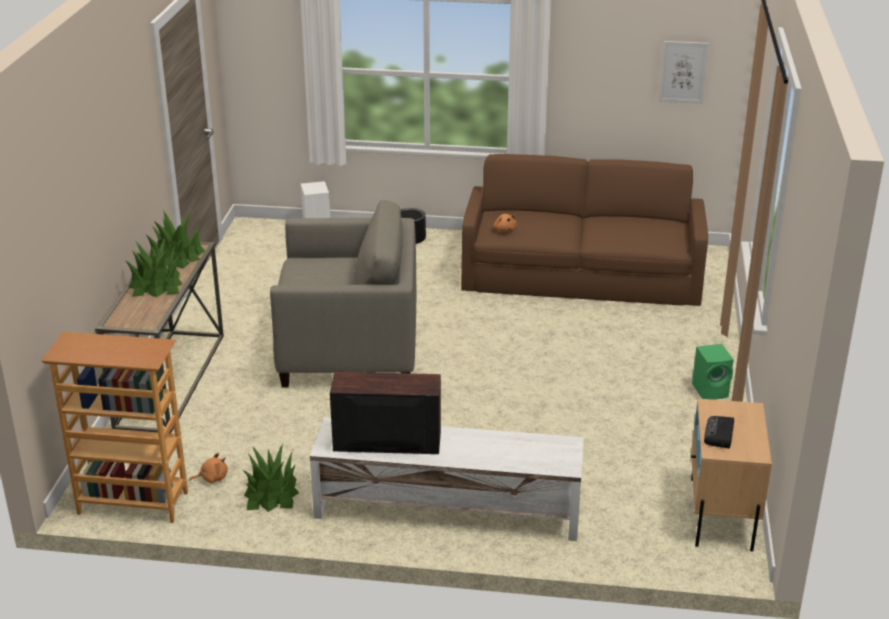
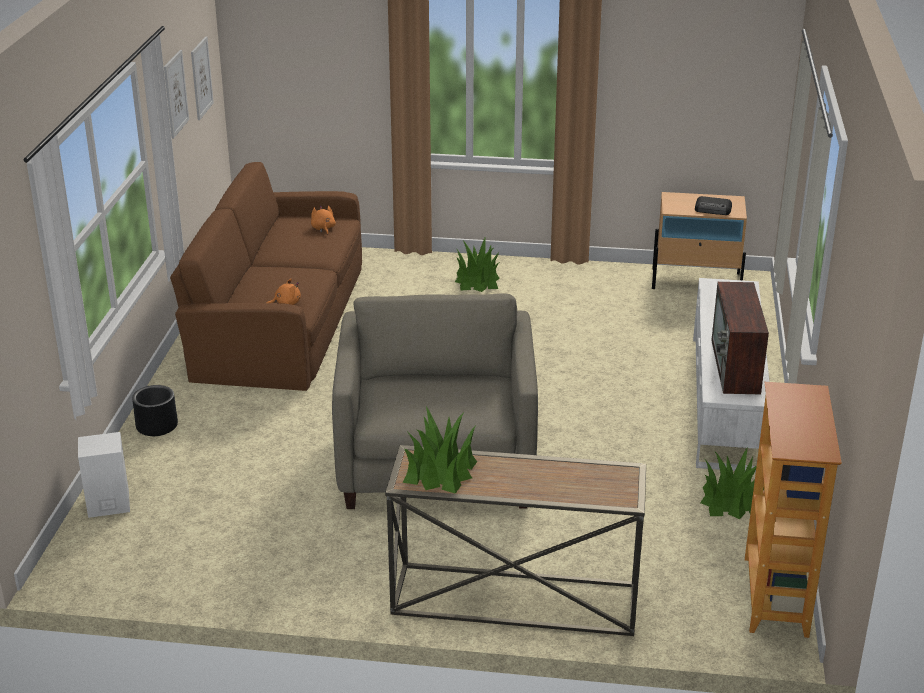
camera: 90 degrees left, 0 degrees up
(156, 285) = (525, 478): potted plant -> potted plant (477, 280)
(212, 478) = (715, 543): orange plush toy -> orange plush toy (323, 228)
(612, 58) = (175, 93): none -> picture
(711, 390) = (516, 270): green speaker -> none

